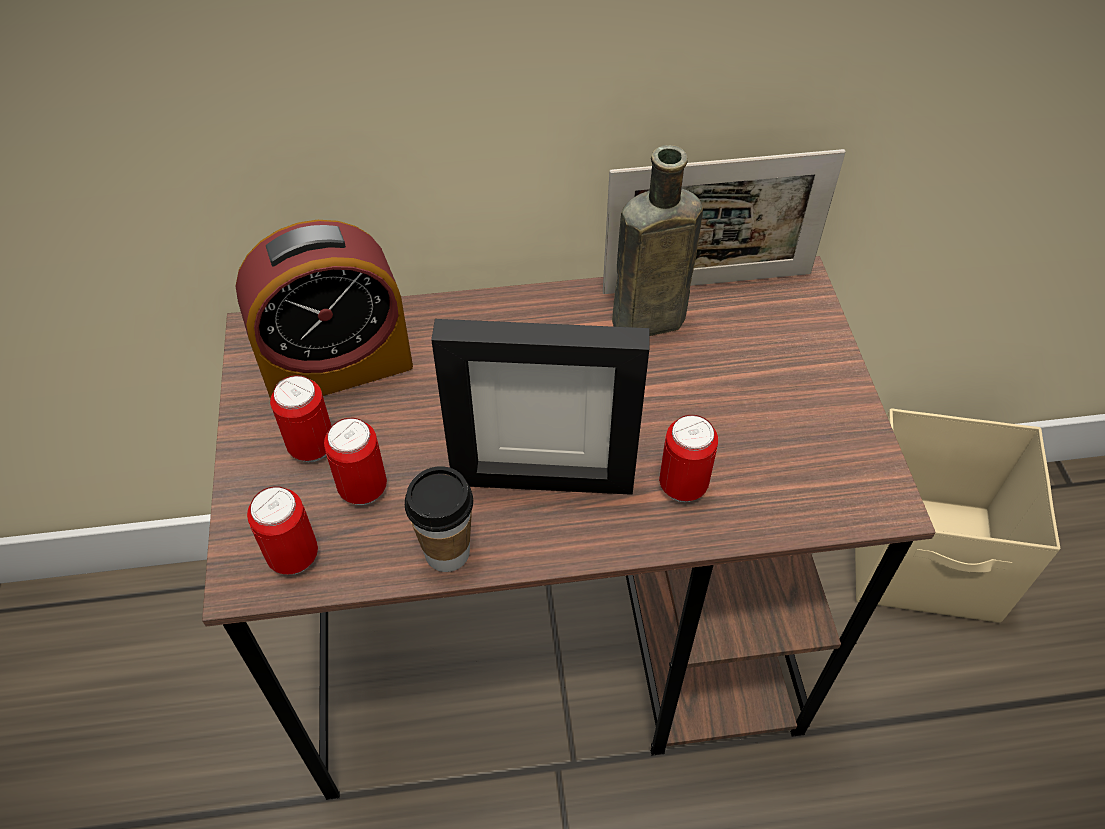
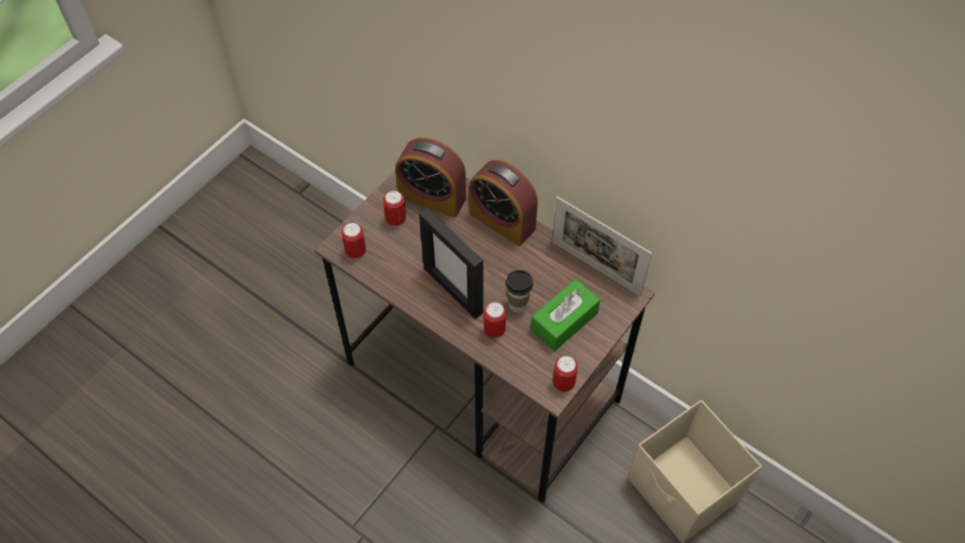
camera: 45 degrees right, 5 degrees up
(363, 489) = (396, 247): can -> can (563, 383)
(447, 552) = (399, 288): cup -> cup (517, 304)
(494, 319) = (502, 220): none -> alarm clock
(643, 322) = (552, 264): brown bottle -> none
(762, 387) = (564, 321): none -> green tissue box

